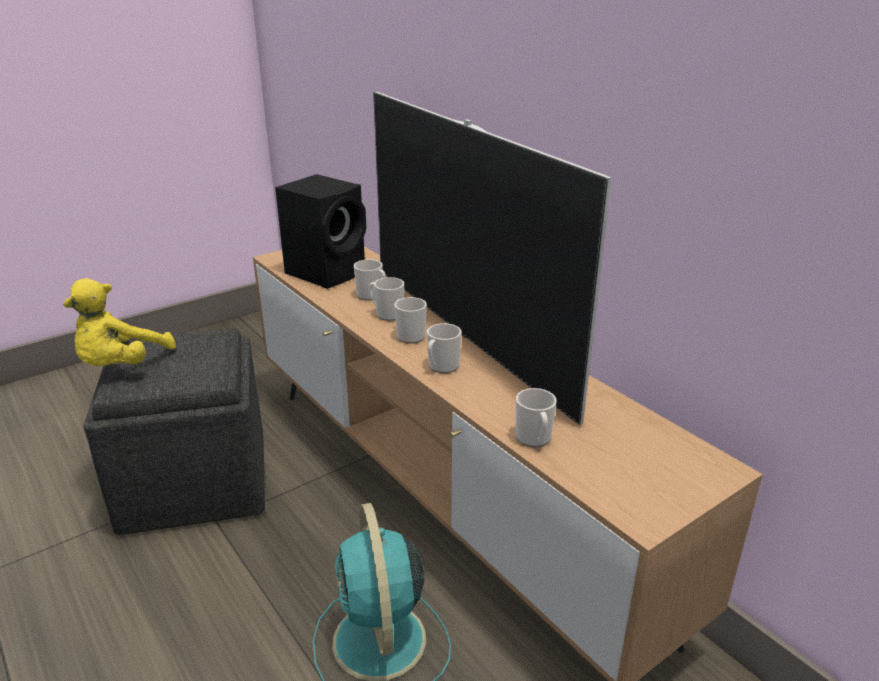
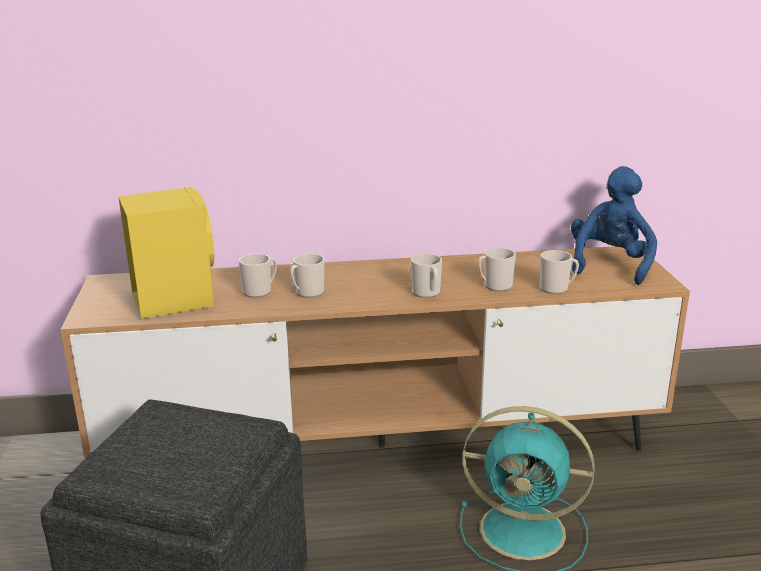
camera: 60 degrees left, 5 degrees down
(121, 365) = (142, 485): yellow plush toy -> none
(328, 272) = (173, 299): black speaker -> yellow speaker
(409, 335) = (359, 293): mug -> mug (495, 286)
(465, 335) = (386, 273): television -> none
(657, 463) = (610, 264): none -> blue plush toy

